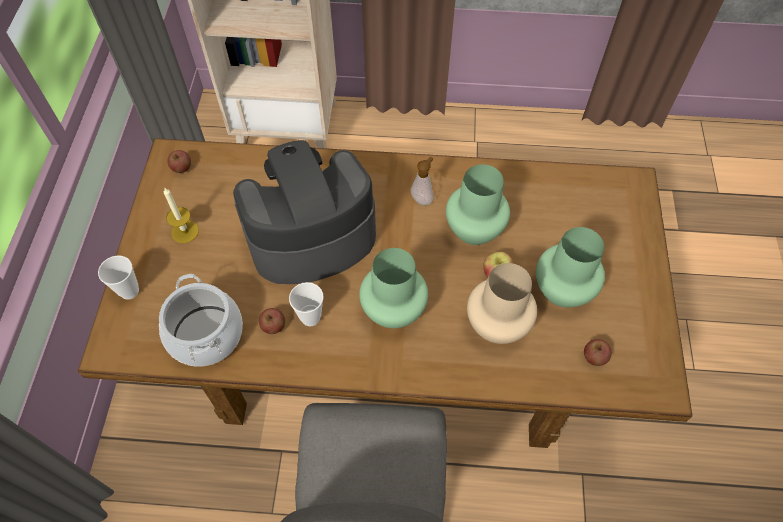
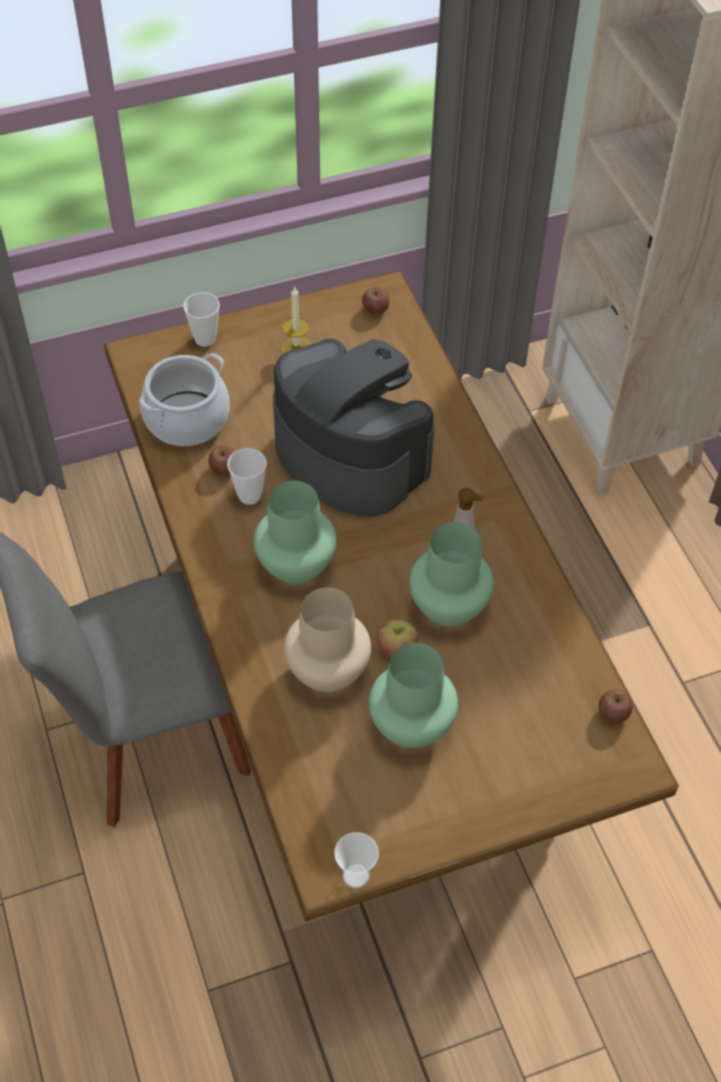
camera: 65 degrees right, 5 degrees down
(594, 357) = (334, 784): apple -> apple (613, 713)
(671, 371) = (356, 875): none -> cup

